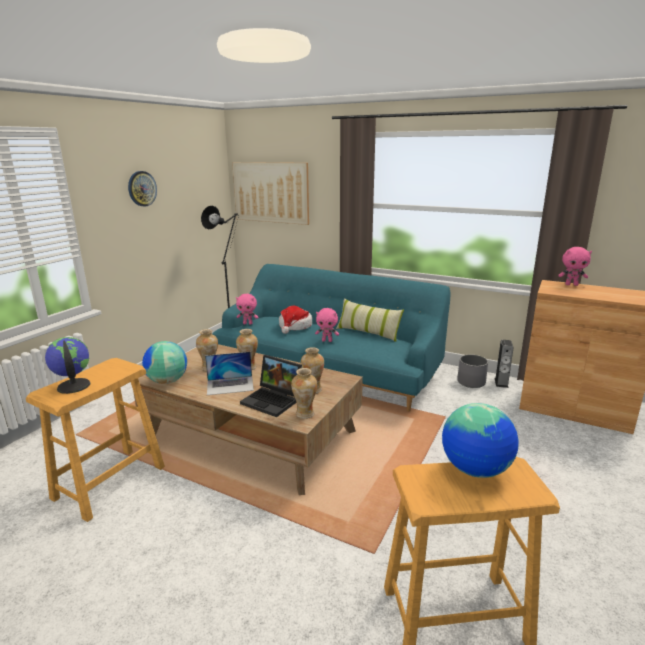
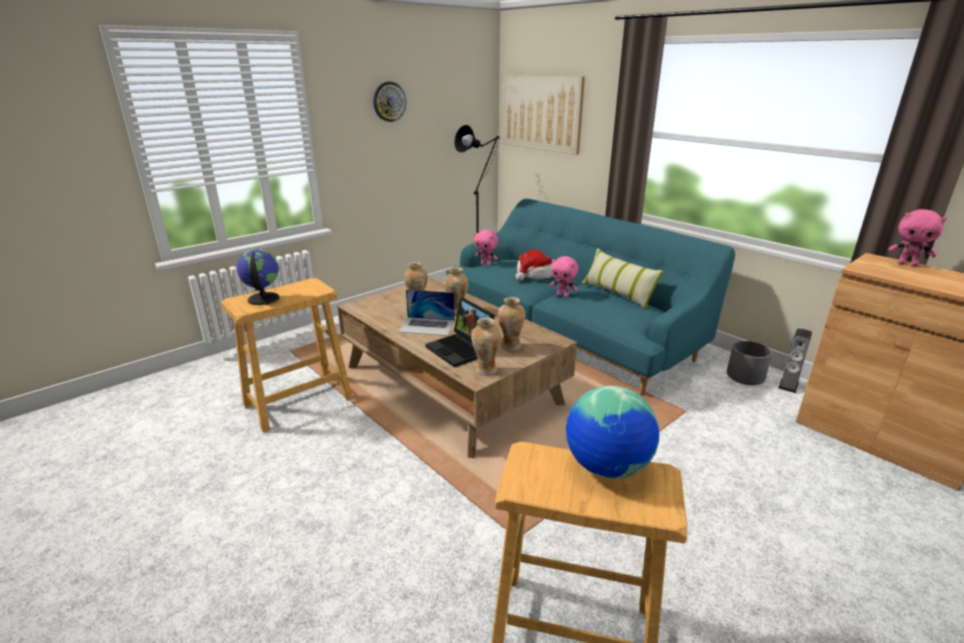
camera: 20 degrees right, 5 degrees up
(167, 381) = (369, 311): globe -> none

